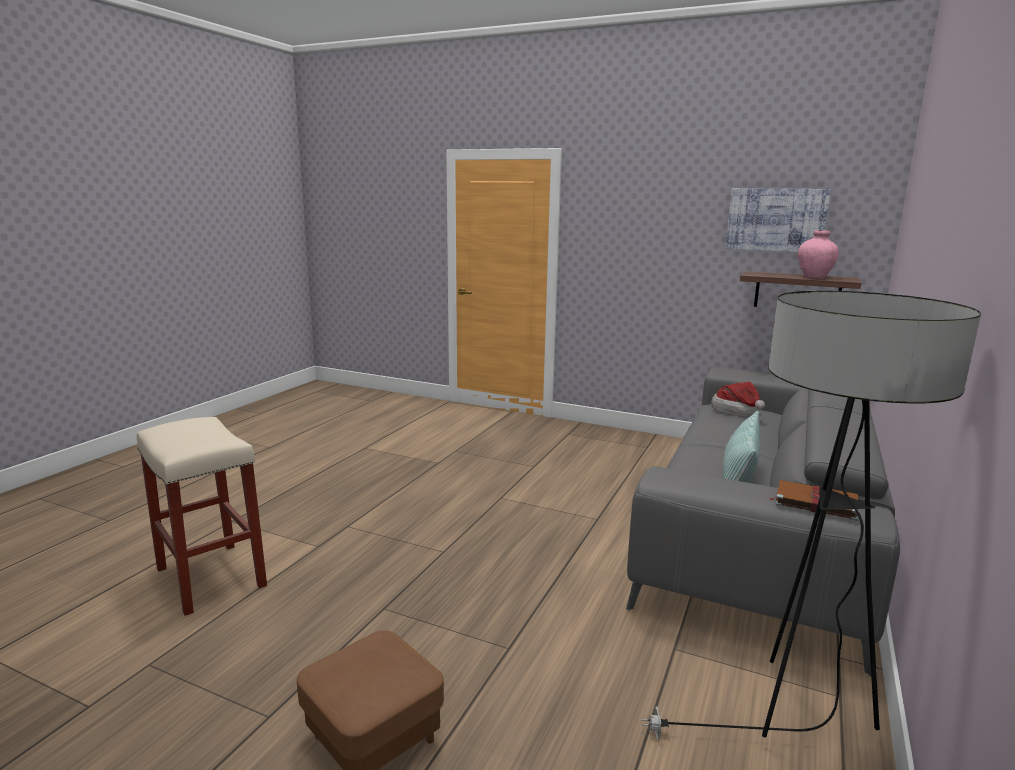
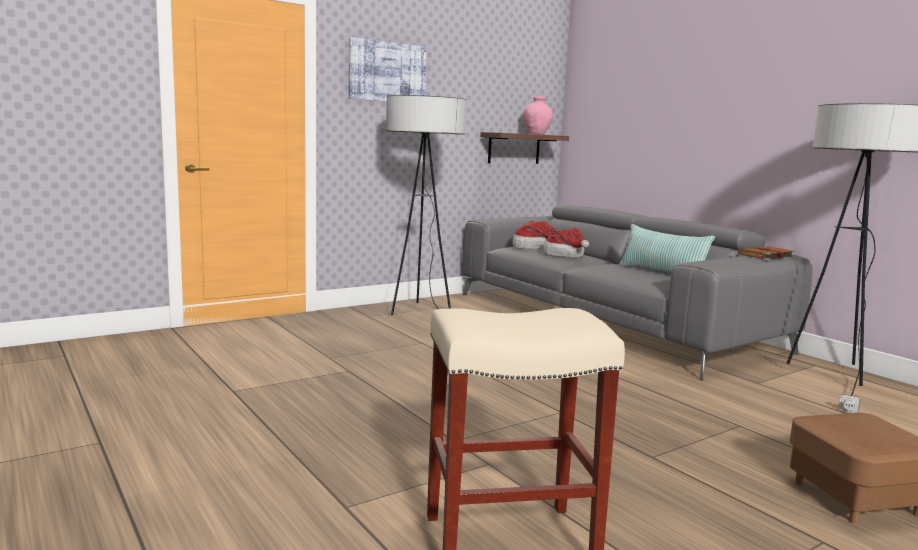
camera: 60 degrees left, 5 degrees down
(602, 449) = (422, 317): none -> floor lamp
(729, 429) = (566, 255): none -> hat
(776, 220) = (498, 87): picture -> picture (387, 72)

